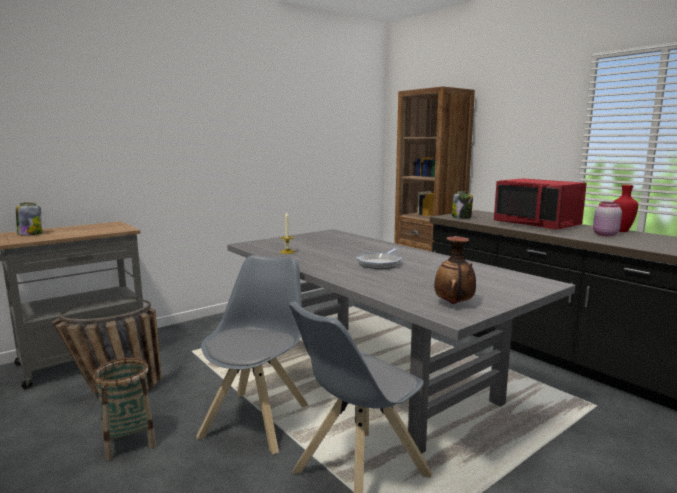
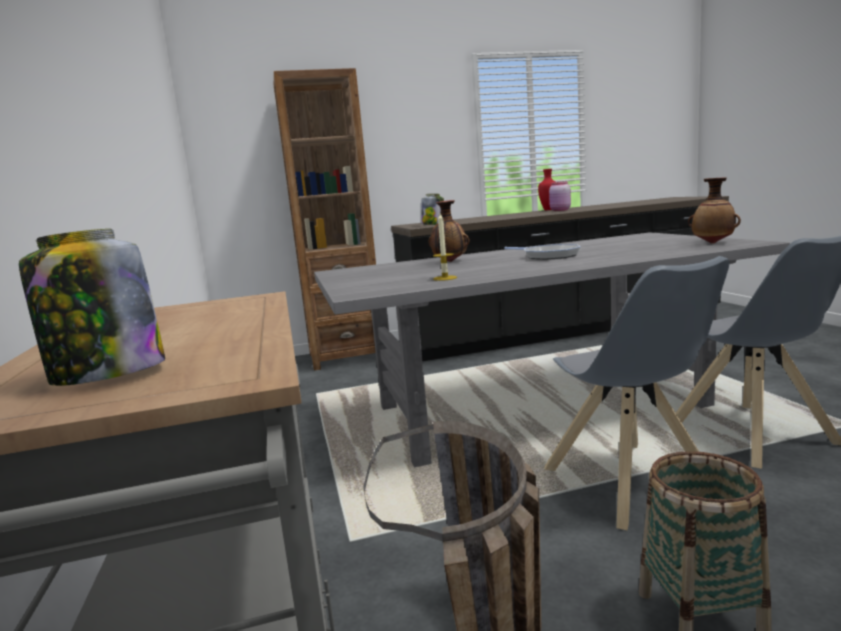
camera: 65 degrees left, 0 degrees up
(257, 418) = (632, 484): grey chair -> grey chair turned 150 degrees counterclockwise
(361, 246) = (449, 261): none -> vase
(537, 224) = (498, 216): red microwave -> none

